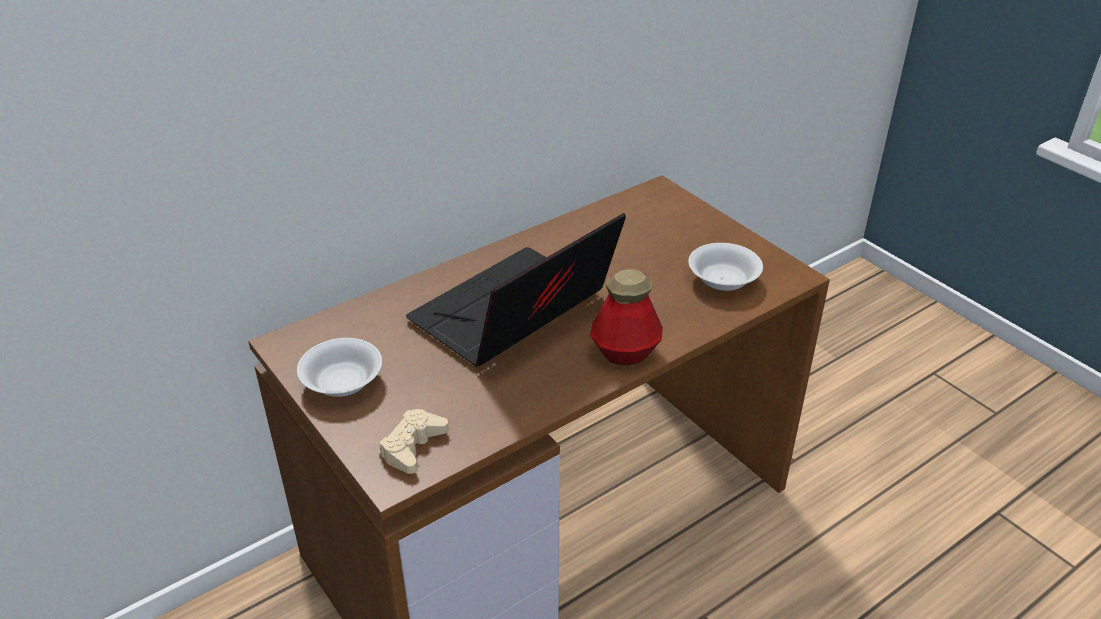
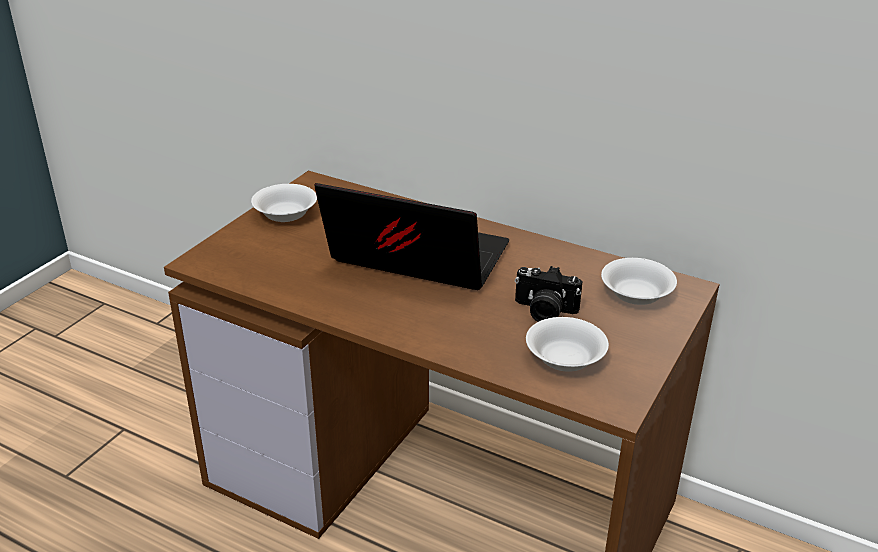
camera: 65 degrees right, 5 degrees down
(413, 446) = (233, 260): beige game controller -> none
(625, 352) = (405, 326): bottle -> none
(650, 268) = (544, 311): none -> camera
(654, 215) = (637, 294): none -> white bowl

